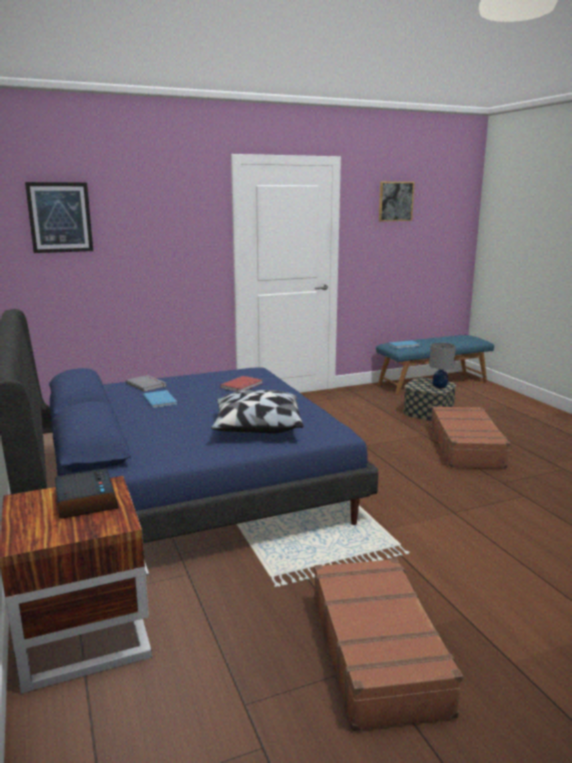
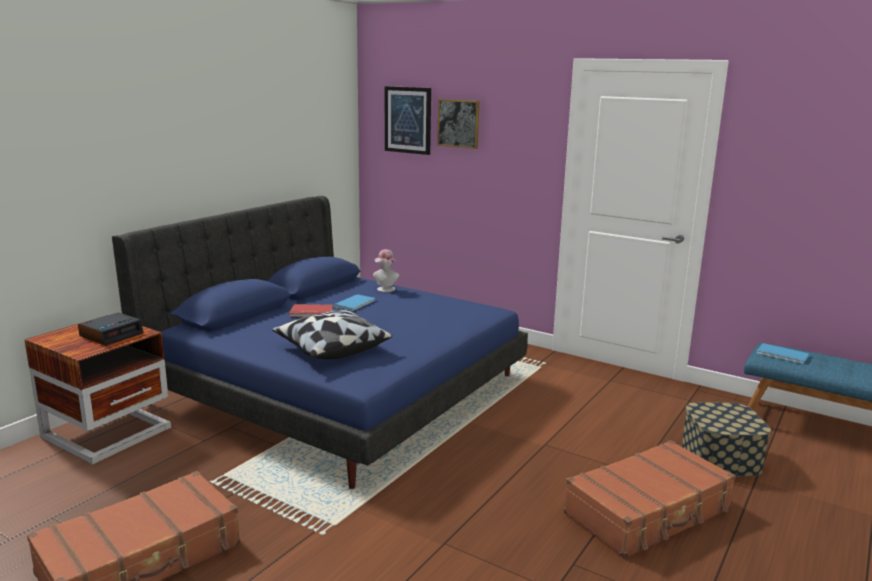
camera: 55 degrees right, 0 degrees up
(147, 384) = (385, 290): grey book -> hat
(243, 386) = (435, 318): red book -> red book (311, 313)
(395, 201) = (824, 130): picture -> picture (458, 123)
(440, 386) = (732, 425): grey table lamp -> none

